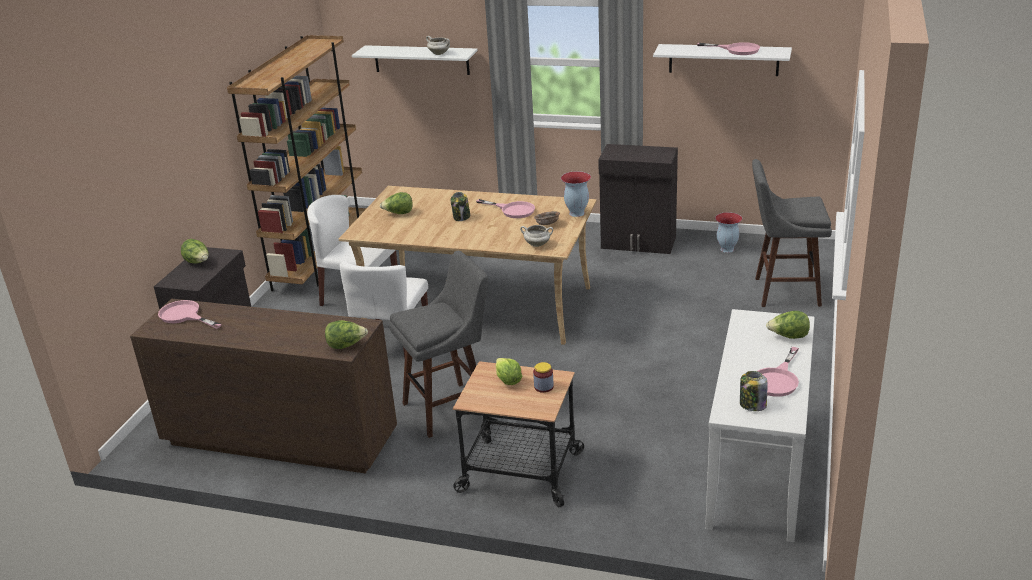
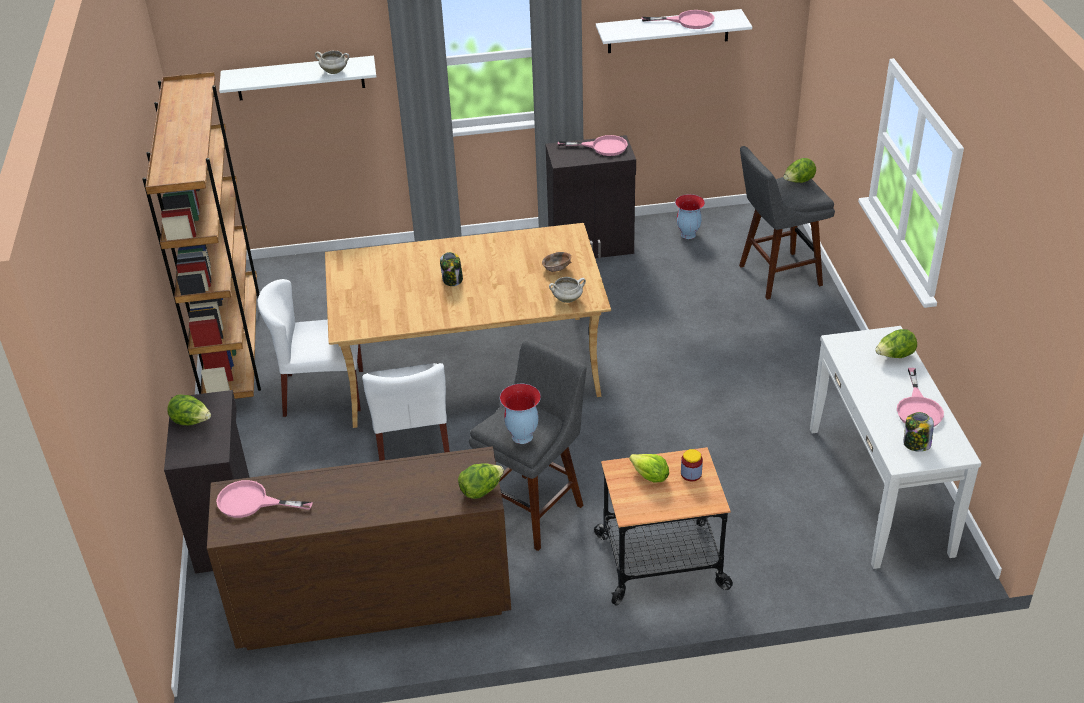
camera: 25 degrees left, 10 degrees up
(398, 213) = (373, 290): lettuce -> lettuce (798, 182)
(512, 210) = (503, 257): pink frying pan -> pink frying pan (602, 147)
(576, 213) = (577, 247): vase -> vase (522, 437)

